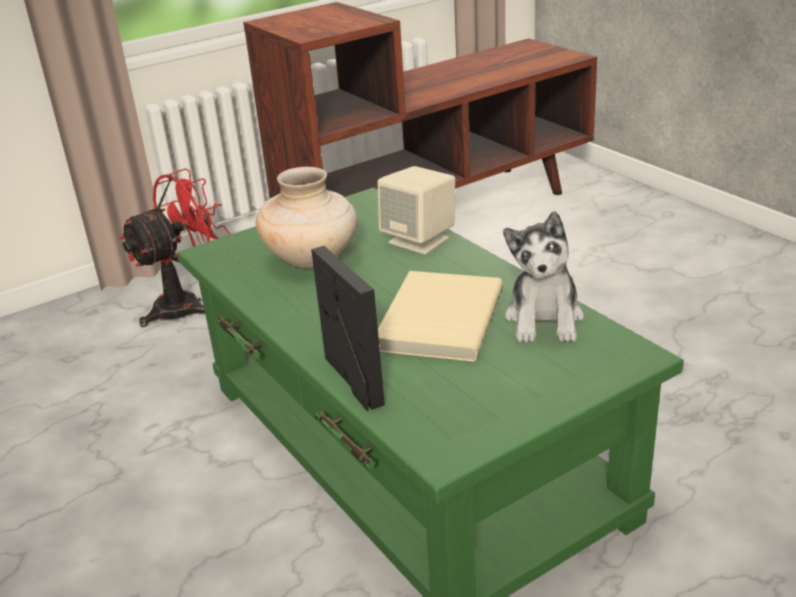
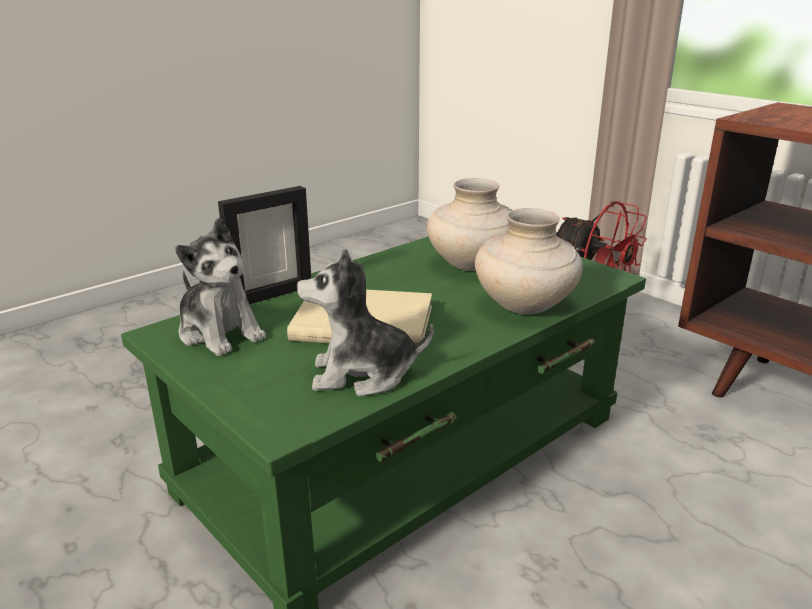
camera: 80 degrees right, 5 degrees down
(420, 240) = (525, 306): beige speaker -> beige vase
(449, 408) = (220, 333): none -> plush toy

